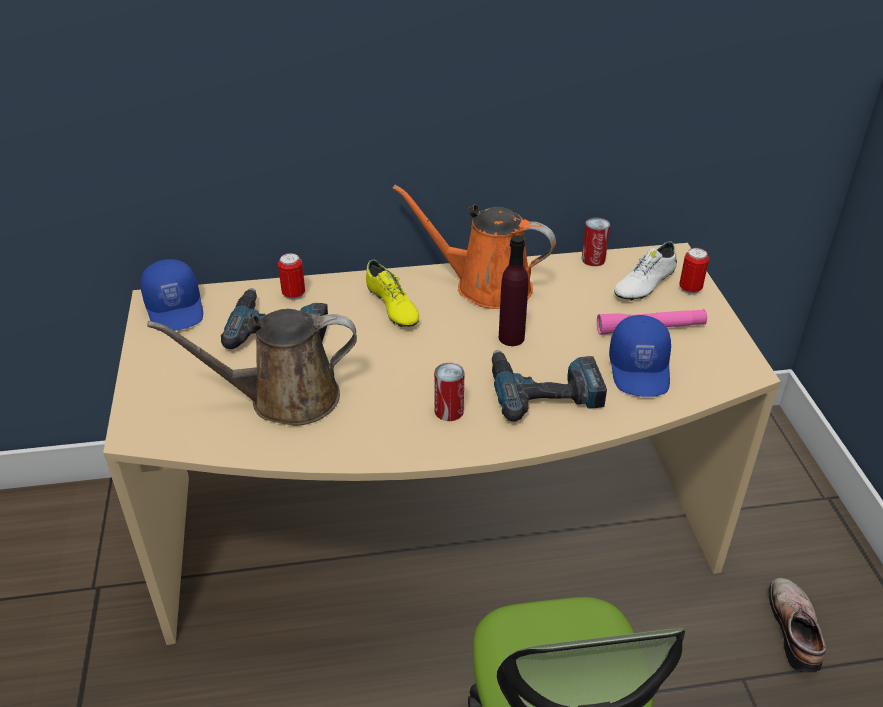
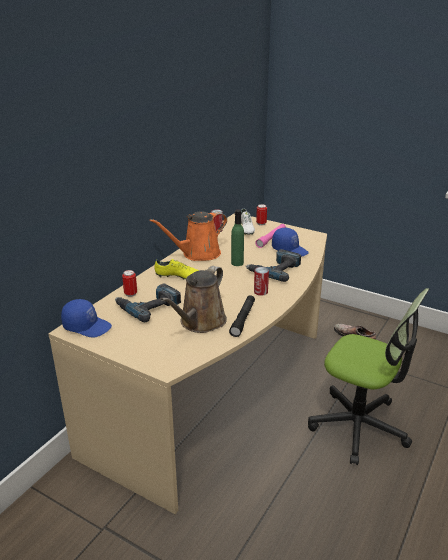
camera: 50 degrees left, 10 degrees down
(340, 436) = (243, 319): none -> black flashlight
(511, 338) = (237, 263): purple bottle -> green bottle

